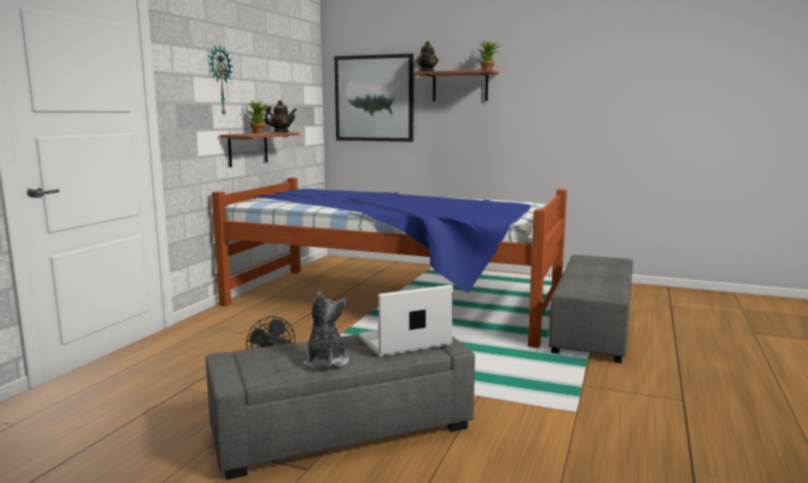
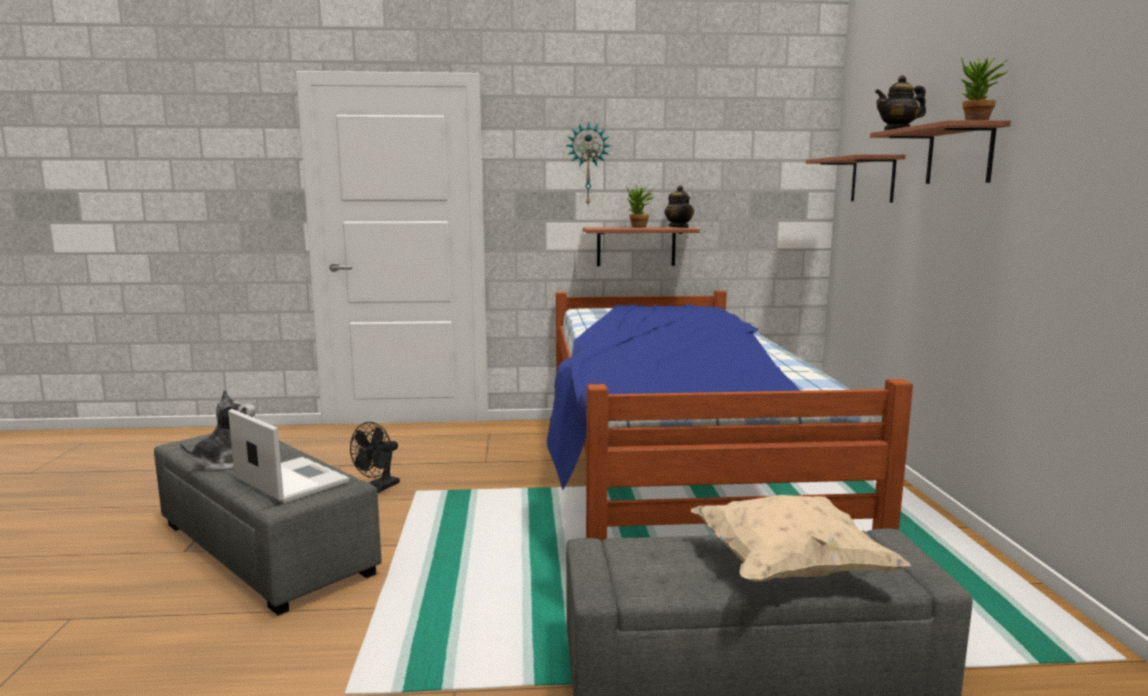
camera: 65 degrees right, 0 degrees up
(374, 98) = (873, 179): picture -> shelf
(605, 271) = (789, 569): none -> beige pillow

